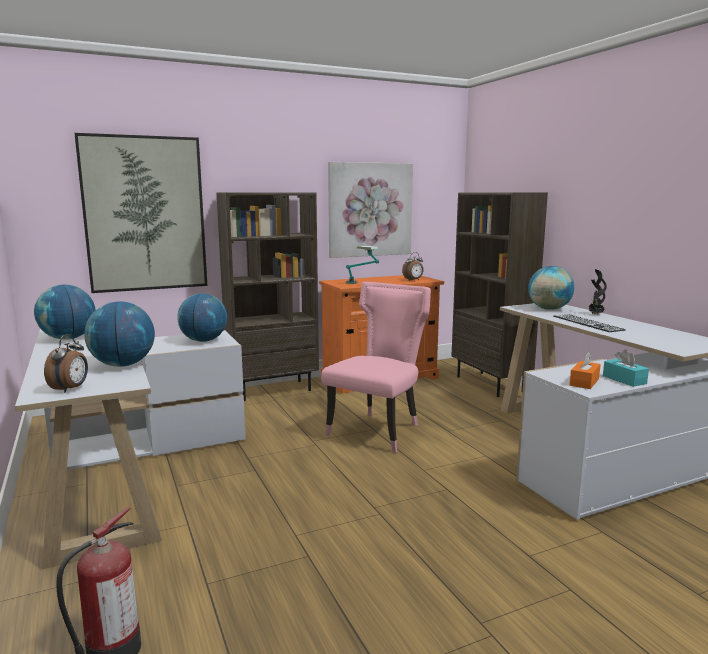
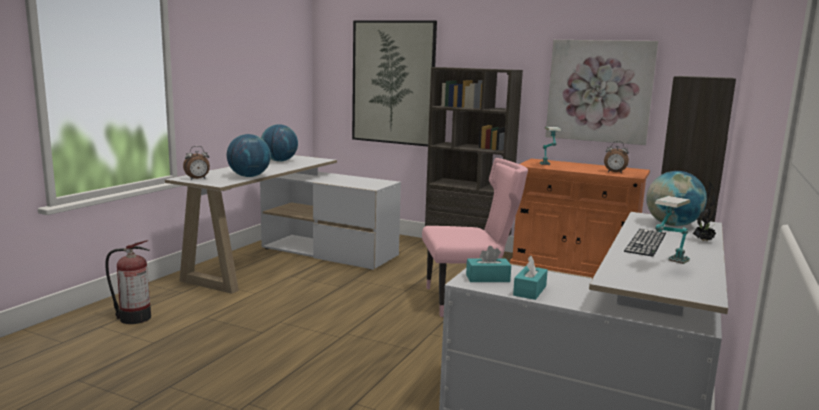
camera: 50 degrees right, 0 degrees up
(204, 341) = (366, 183): globe -> none
(584, 382) = (487, 278): orange tissue box -> turquoise tissue box
(650, 333) = (668, 266): none -> table lamp

